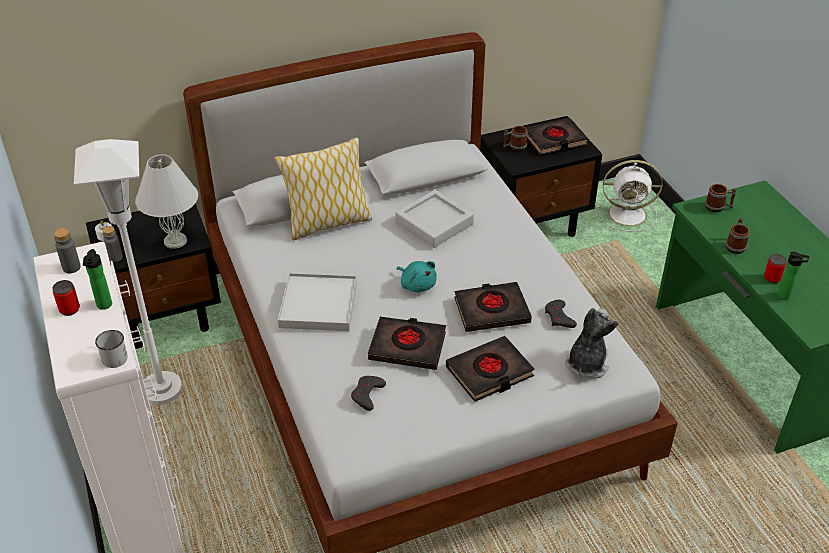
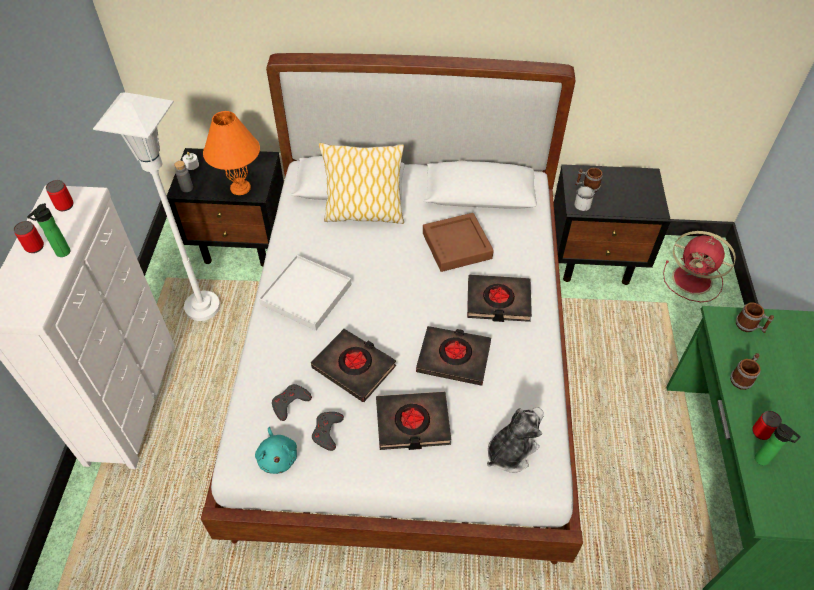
camera: 25 degrees right, 10 degrees up
(71, 267) = (64, 205): grey bottle -> can
(113, 356) = (33, 308): white mug -> white mug (581, 203)
(176, 241) = (241, 188): white table lamp -> orange table lamp
(417, 284) = (403, 305): turquoise plush toy -> turquoise plush toy (278, 457)
(434, 223) = (457, 246): grey tray -> brown tray
(554, 140) = (630, 192): black book -> black book (498, 301)
(559, 317) = (513, 389): grey game controller -> grey game controller (327, 432)
(629, 214) = (693, 280): white fan -> red fan

